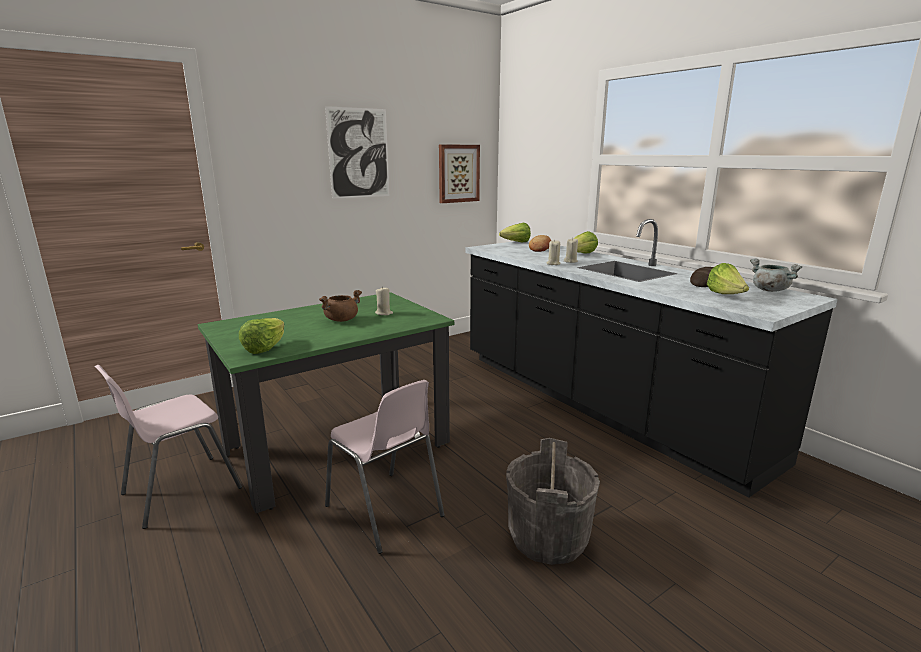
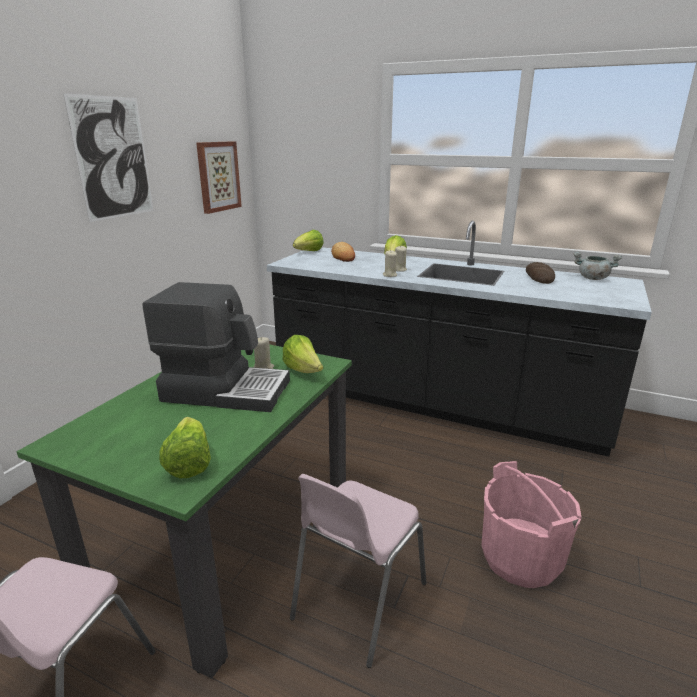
camera: 30 degrees left, 5 degrees up
(341, 319) = (226, 390): brown cooking pot -> coffee machine
(385, 511) = (357, 600): pink chair -> pink chair turned 105 degrees clockwise
(548, 537) = (521, 558): grey bucket -> pink bucket
(726, 296) = (578, 290): lettuce -> lettuce (304, 371)

